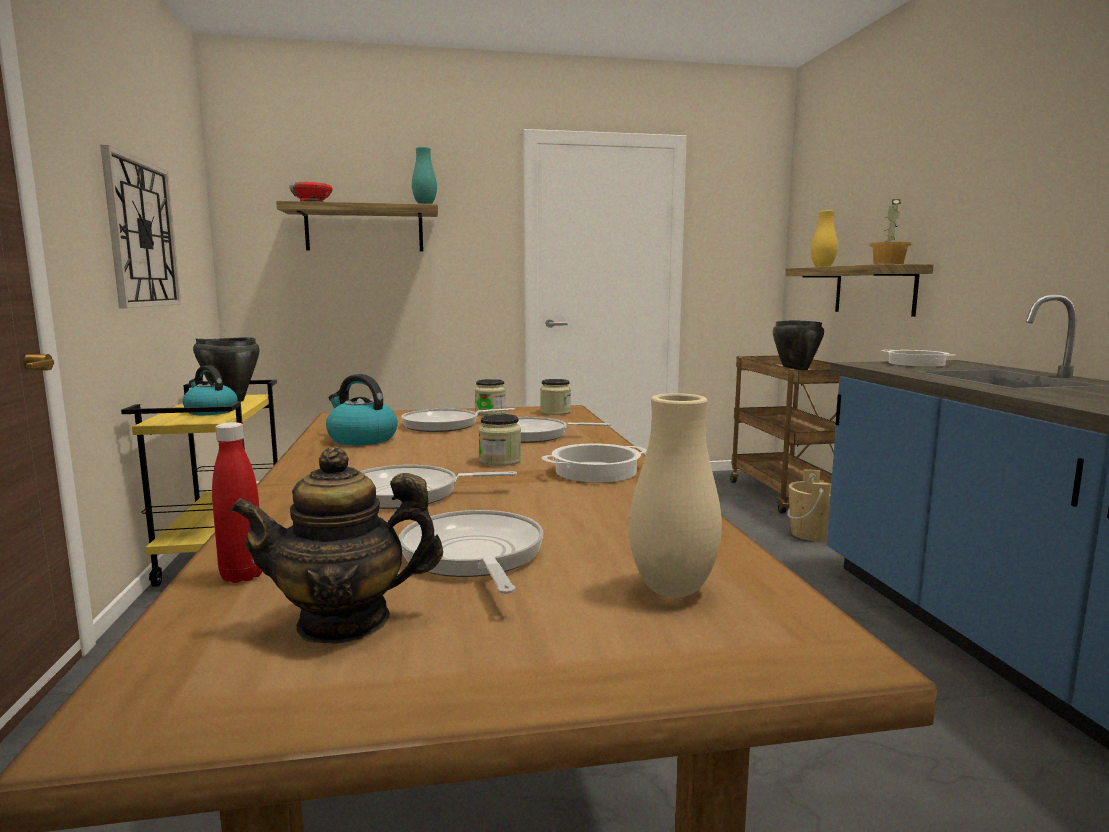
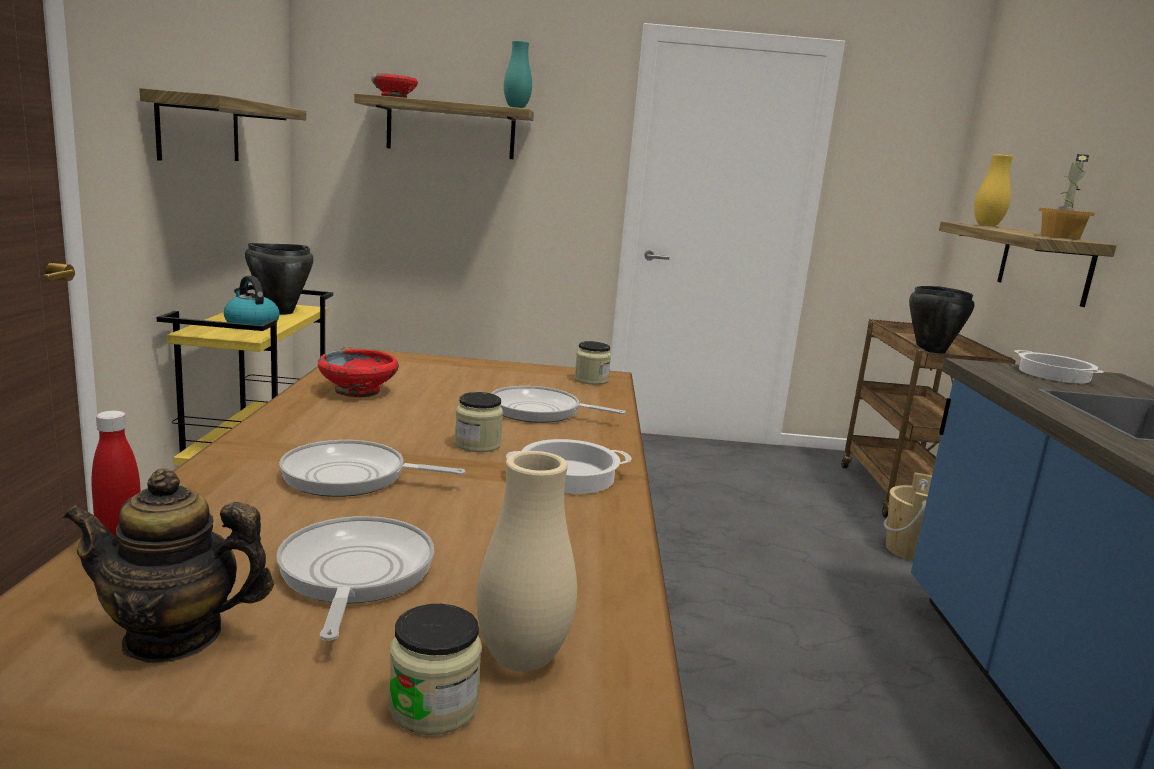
camera: 10 degrees right, 5 degrees up
(142, 234) = (199, 129): wall clock -> shelf
(361, 439) = (358, 391): kettle -> red bowl
(445, 425) = (459, 383): frying pan -> none
(490, 413) = (519, 371): jar -> jar (433, 706)

